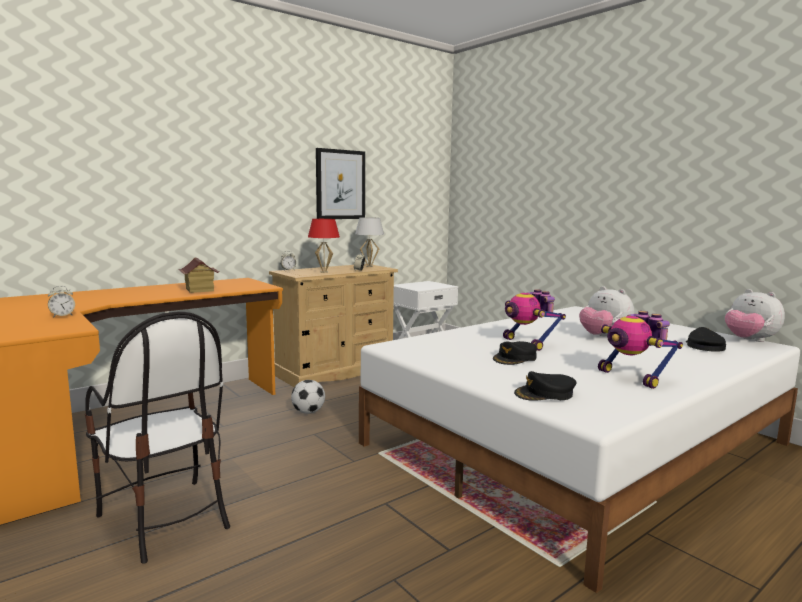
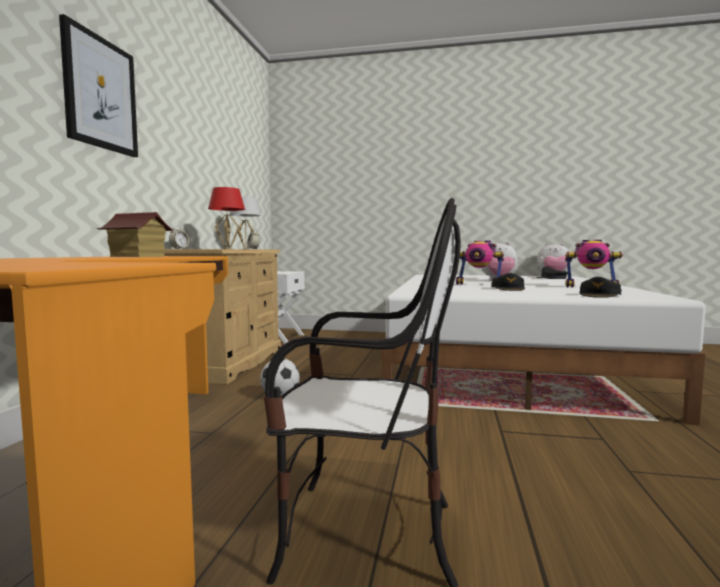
camera: 40 degrees left, 5 degrees down
(62, 316) = (56, 261): alarm clock -> none
(340, 184) = (206, 161): picture -> picture (100, 93)

